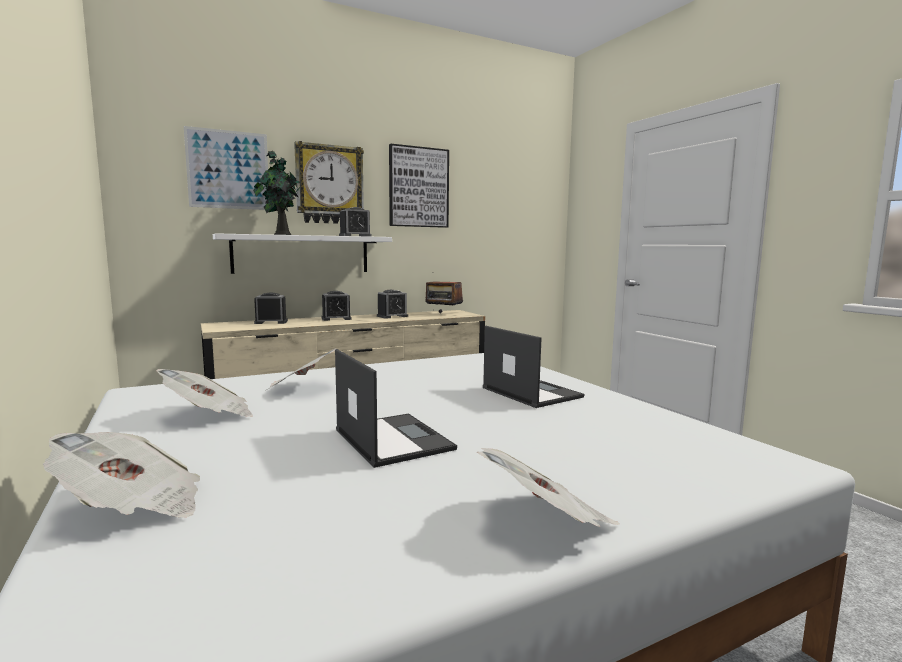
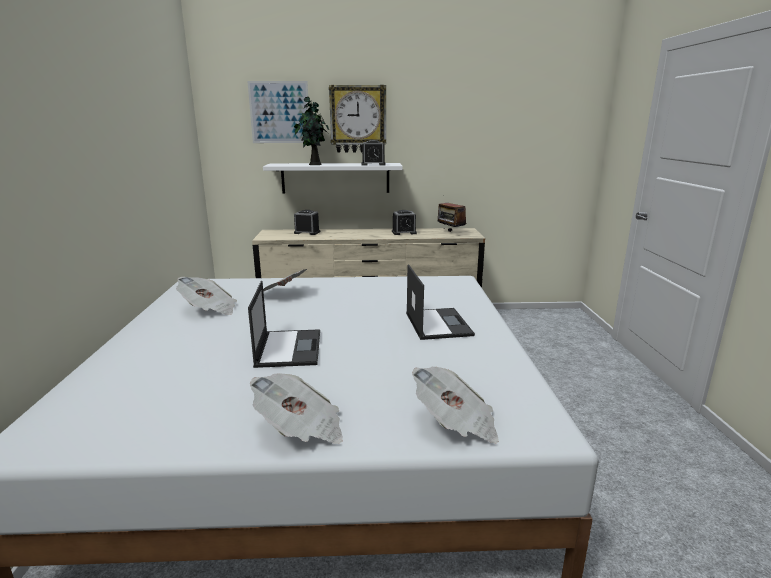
camera: 25 degrees right, 10 degrees up
(134, 507) = (119, 366): newspaper -> newspaper (456, 424)
(336, 318) = (357, 232): alarm clock -> none
(418, 187) = (439, 116): picture -> none

